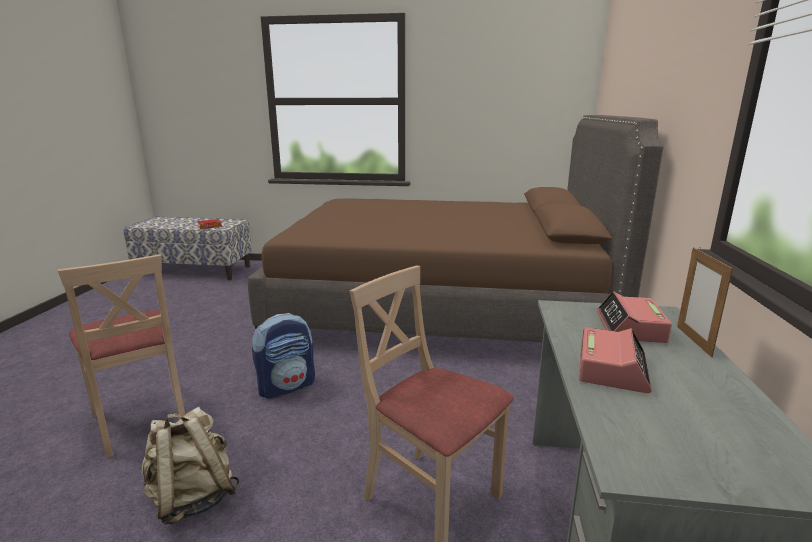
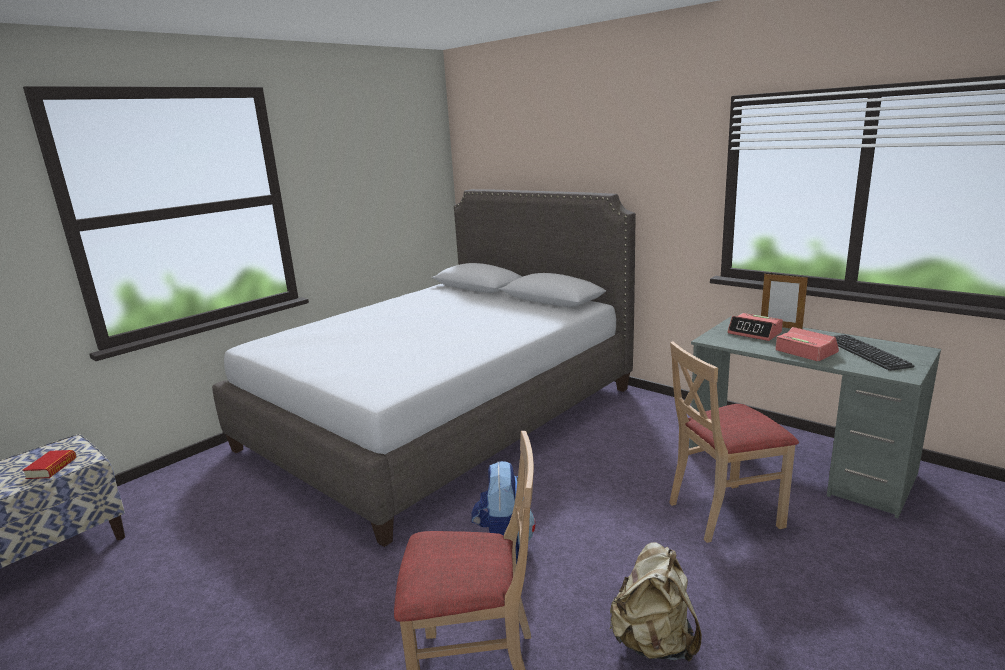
camera: 55 degrees left, 0 degrees up
(440, 306) = (442, 417): brown bed -> grey bed
(691, 421) = (866, 353): none -> keyboard

